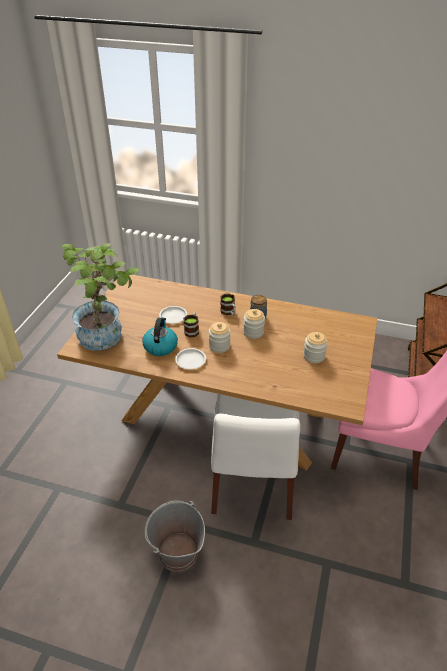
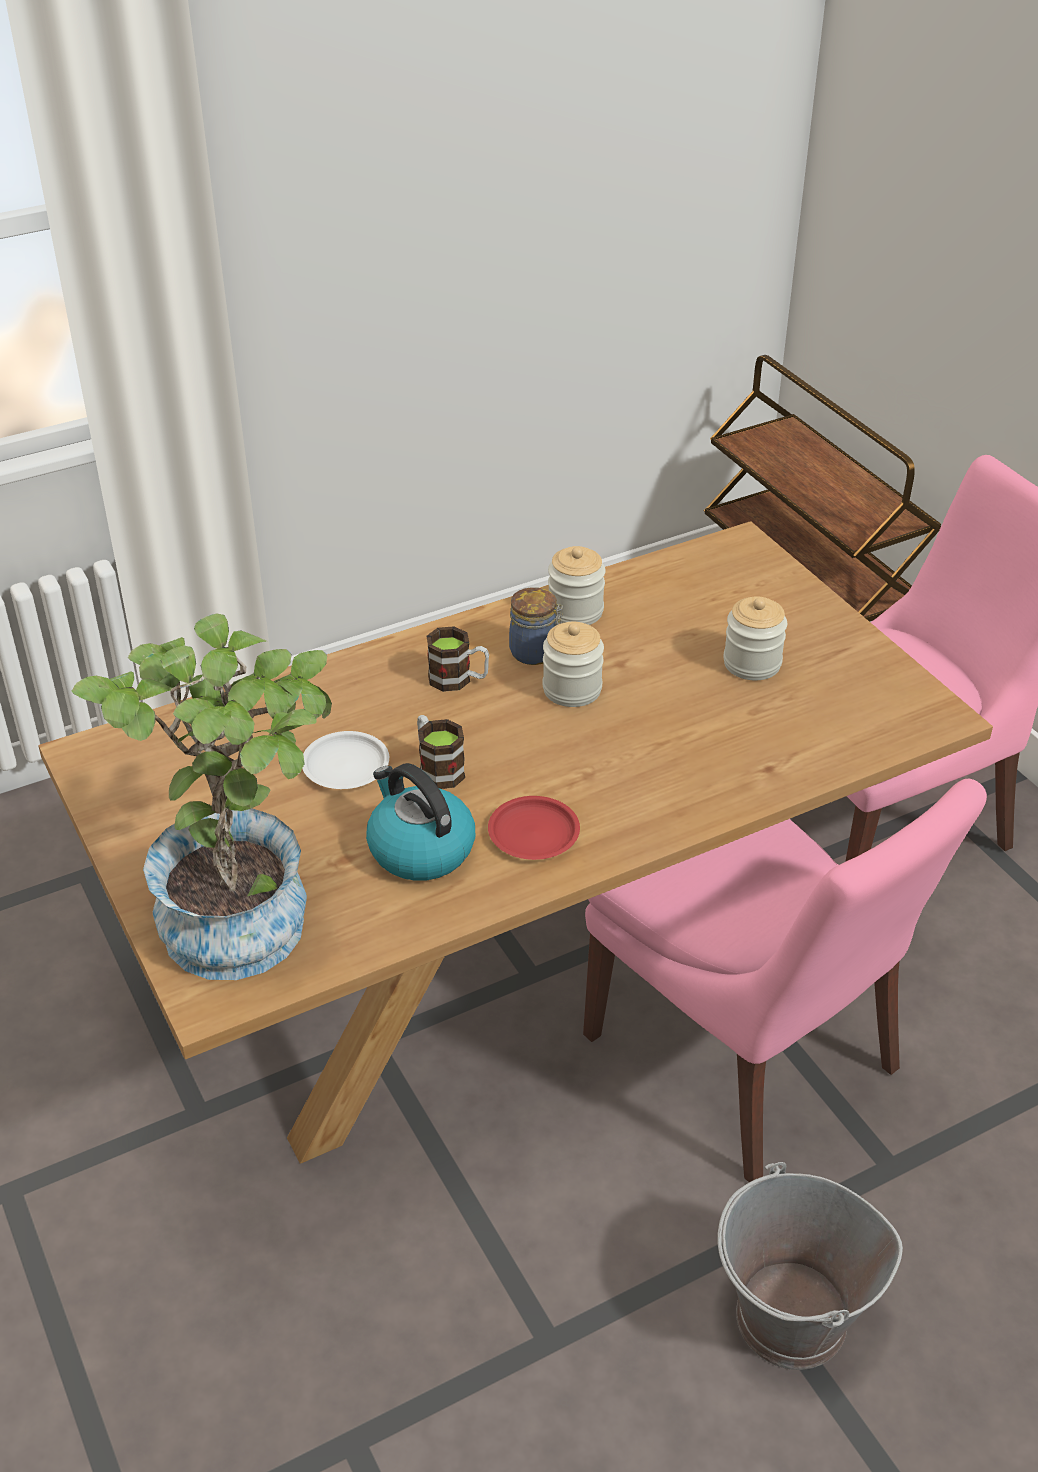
camera: 45 degrees left, 0 degrees up
(191, 360) = (534, 833): white plate -> red plate
(219, 346) = (546, 762): jar -> jar (575, 611)
(252, 483) = (748, 1060): white chair -> pink chair

